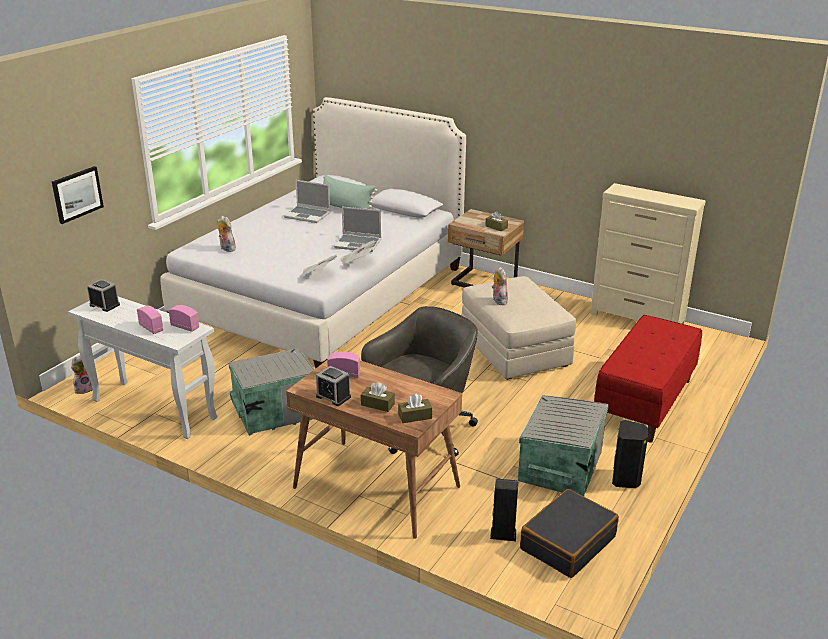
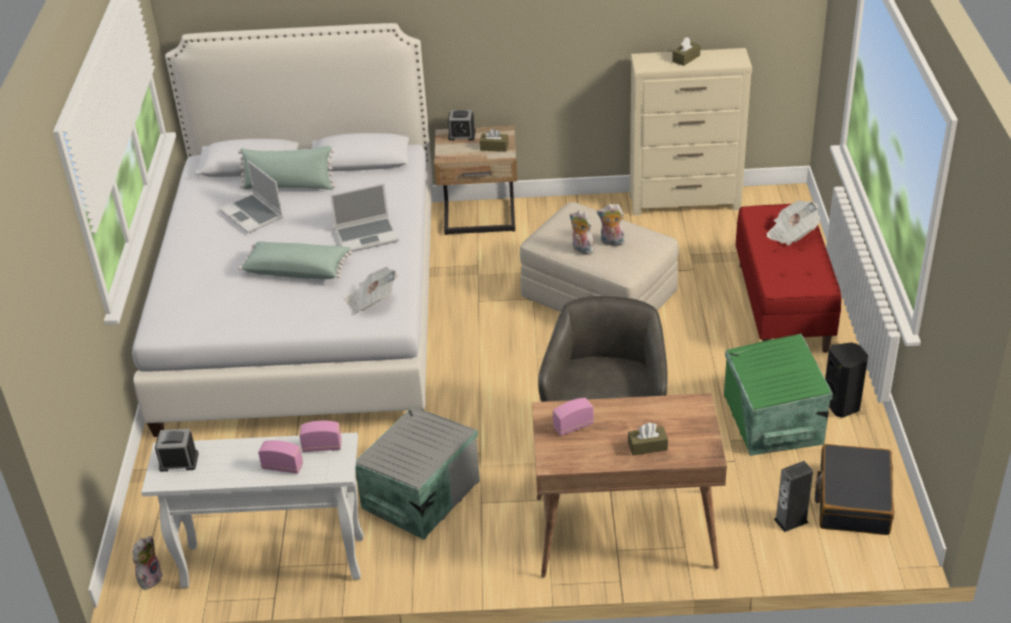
camera: 30 degrees left, 10 degrees up
(77, 194) = (59, 327): picture -> none
(226, 249) = (211, 309): plush toy -> plush toy (611, 243)
(297, 247) = (297, 270): none -> green pillow
(308, 215) = (253, 215): laptop -> laptop turned 60 degrees clockwise
(333, 396) = (593, 458): alarm clock -> alarm clock (462, 135)
(358, 262) = (397, 263): newspaper -> newspaper (791, 233)
(415, 416) = (698, 443): brown tissue box -> brown tissue box (686, 58)
(558, 466) = (771, 420): grey storage box -> green storage box

